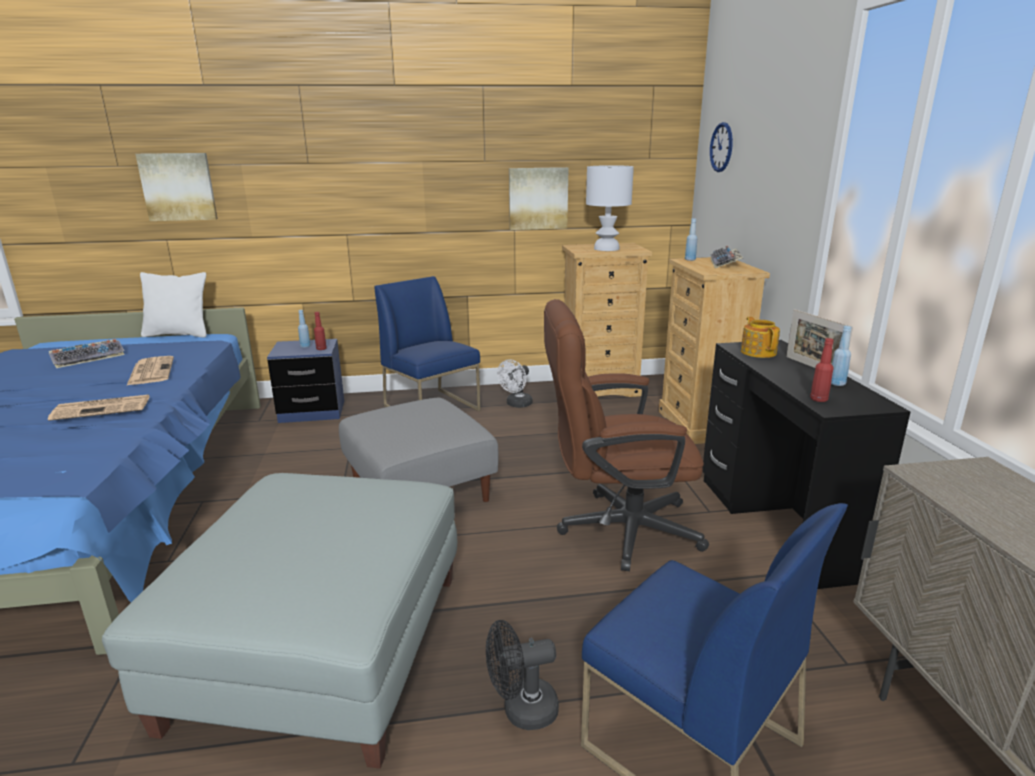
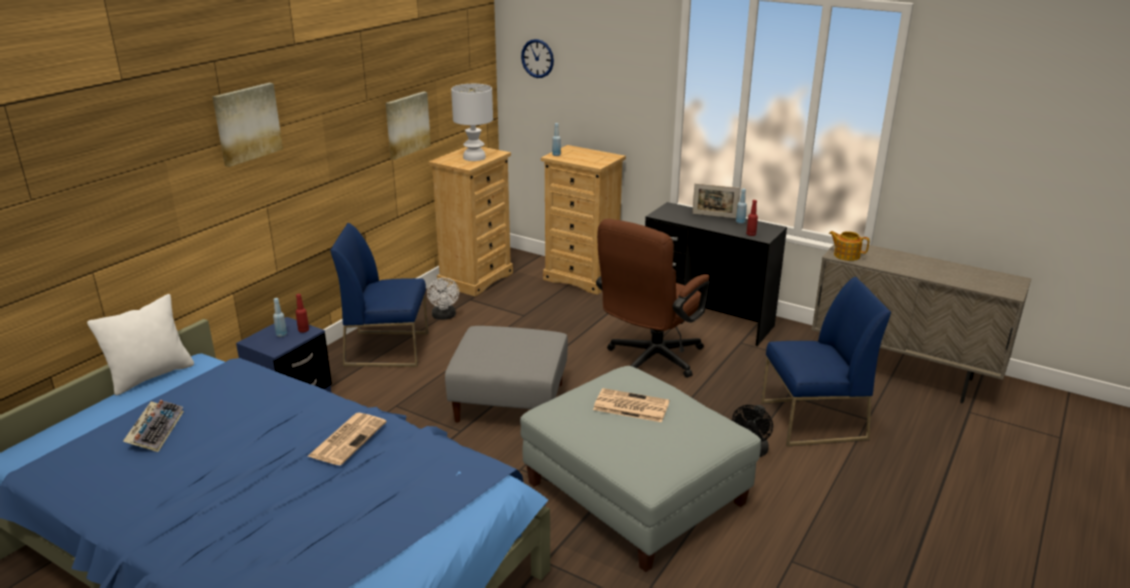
camera: 50 degrees left, 5 degrees up
(151, 371) = (274, 405): newspaper -> newspaper (630, 406)
(178, 187) = (105, 205): picture -> picture (247, 123)
(725, 263) = (584, 153): keyboard -> none
(758, 352) = (675, 215): teapot -> teapot (846, 255)

